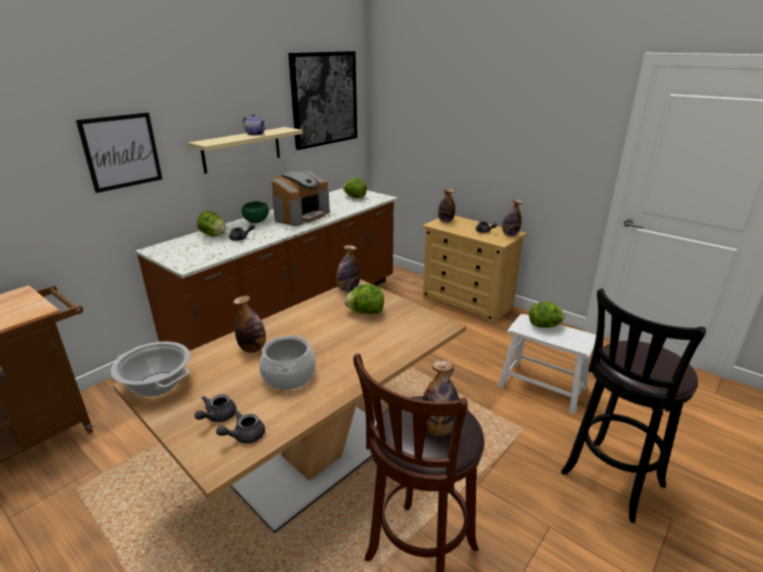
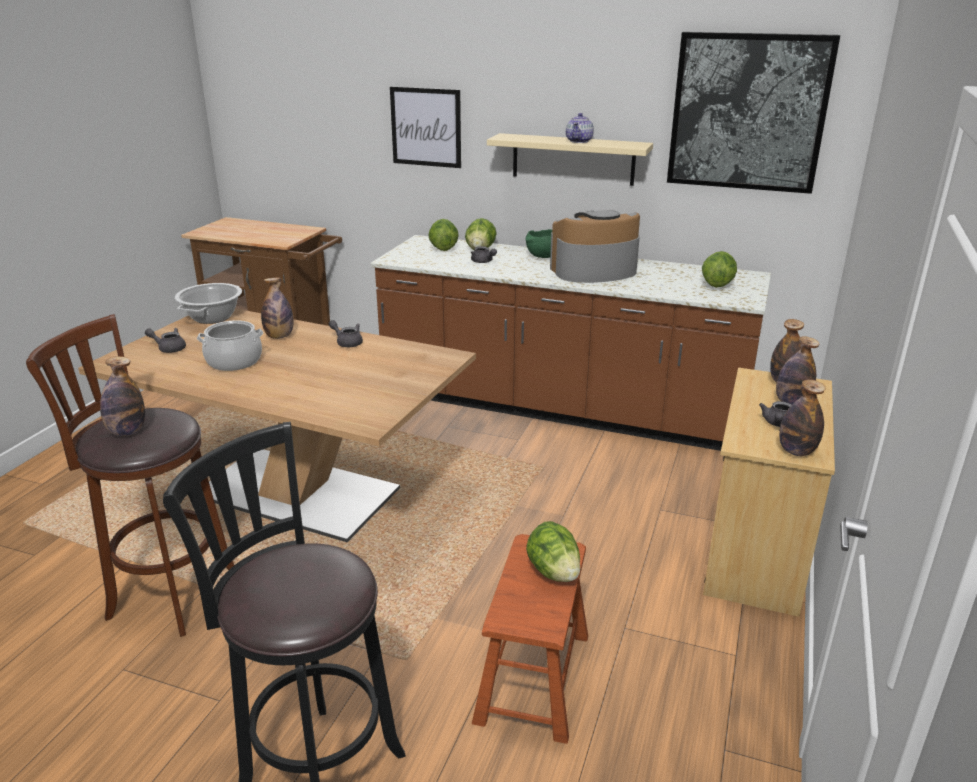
camera: 70 degrees right, 0 degrees up
(244, 436) = (143, 364): grey teapot -> grey teapot (347, 342)
(301, 215) = (593, 271): coffee machine -> coffee machine turned 150 degrees clockwise
(348, 289) = (435, 353): bottle -> bottle (791, 402)
(365, 312) = (381, 373): lettuce -> lettuce (443, 249)
(542, 386) = (533, 677): white stool -> brown stool

